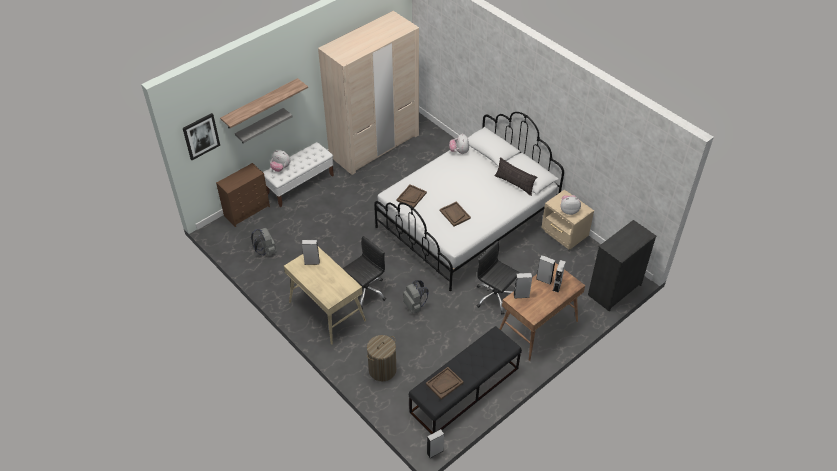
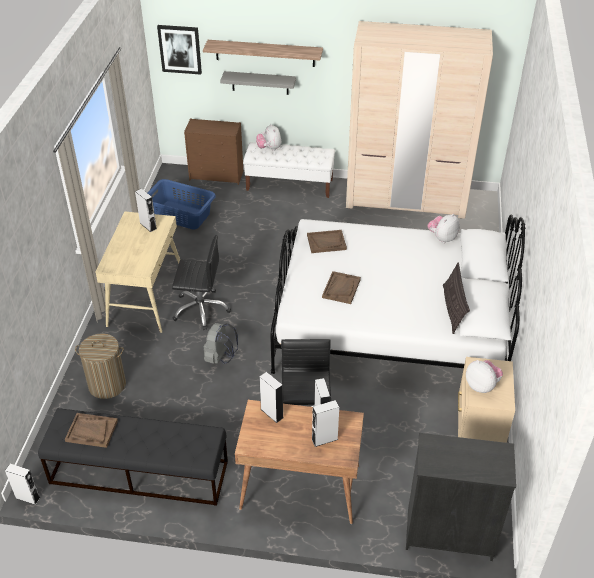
camera: 50 degrees right, 5 degrees down
(266, 251) = (181, 215): grey backpack -> blue laundry basket

